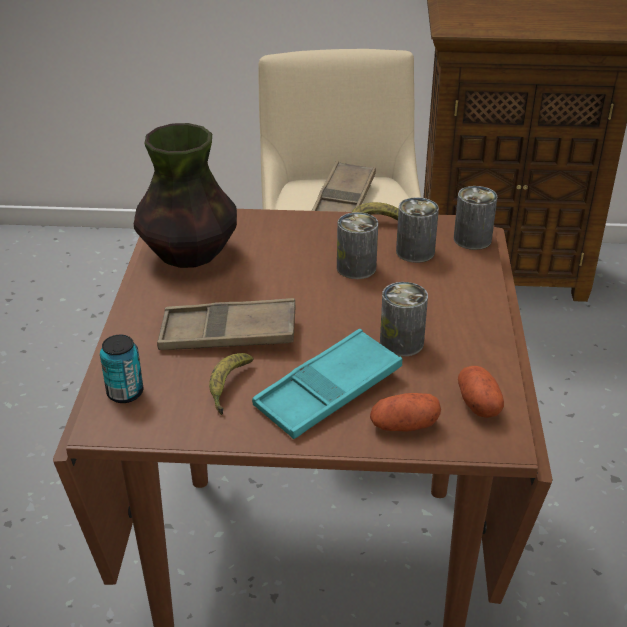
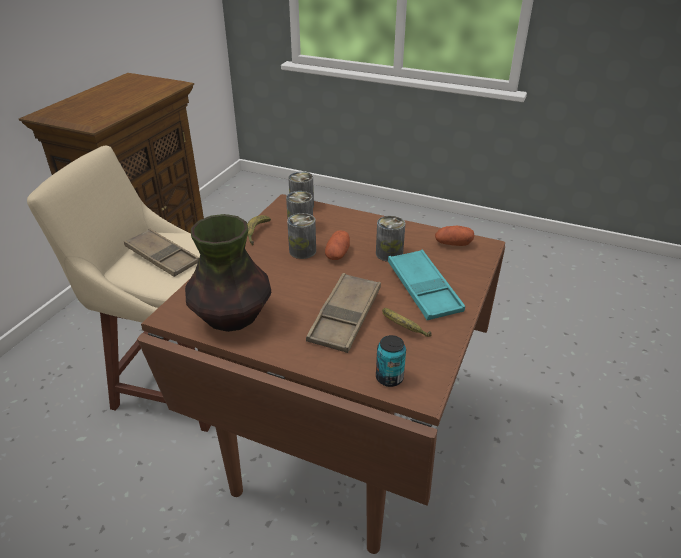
camera: 70 degrees left, 0 degrees up
(404, 425) = (463, 271): potato -> potato (337, 254)

